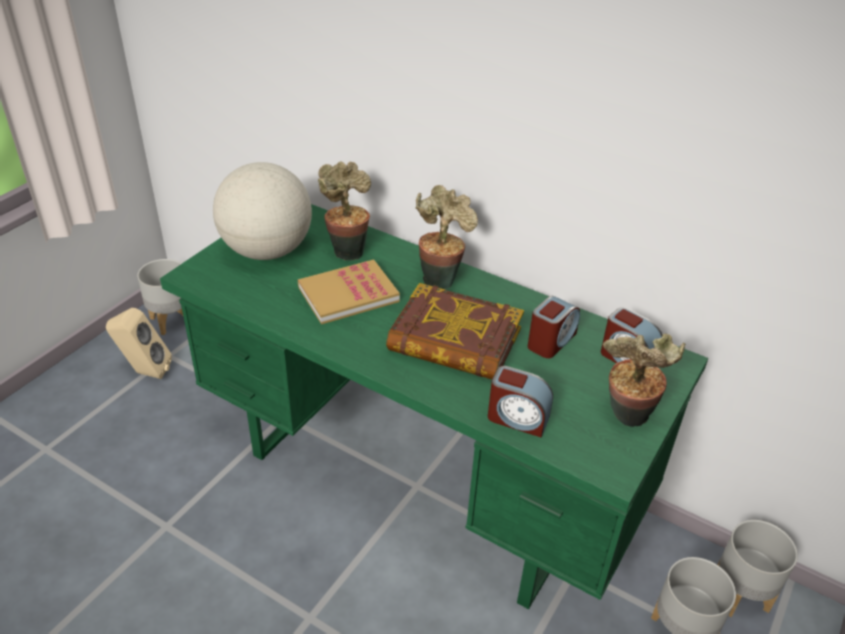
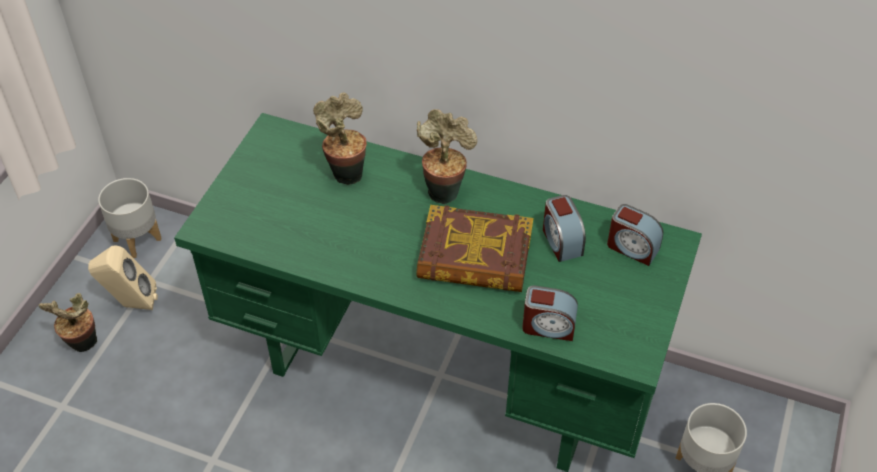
camera: 10 degrees left, 10 degrees up
(266, 251) = (267, 187): globe -> none
(348, 294) = (362, 223): book -> none
(551, 341) = (561, 241): alarm clock -> alarm clock turned 135 degrees clockwise
(626, 418) = (641, 308): potted plant -> potted plant (82, 345)
(740, 595) = (749, 422): grey planter -> none

